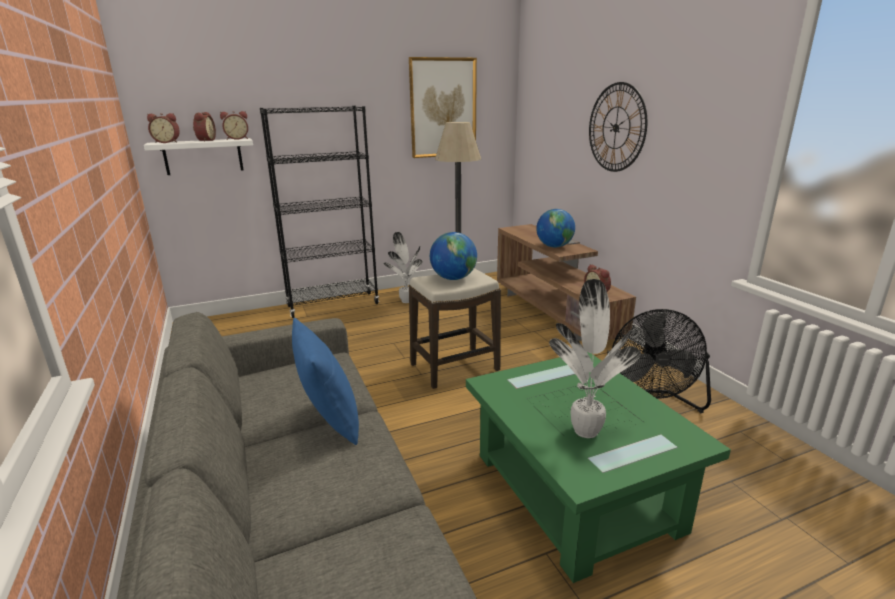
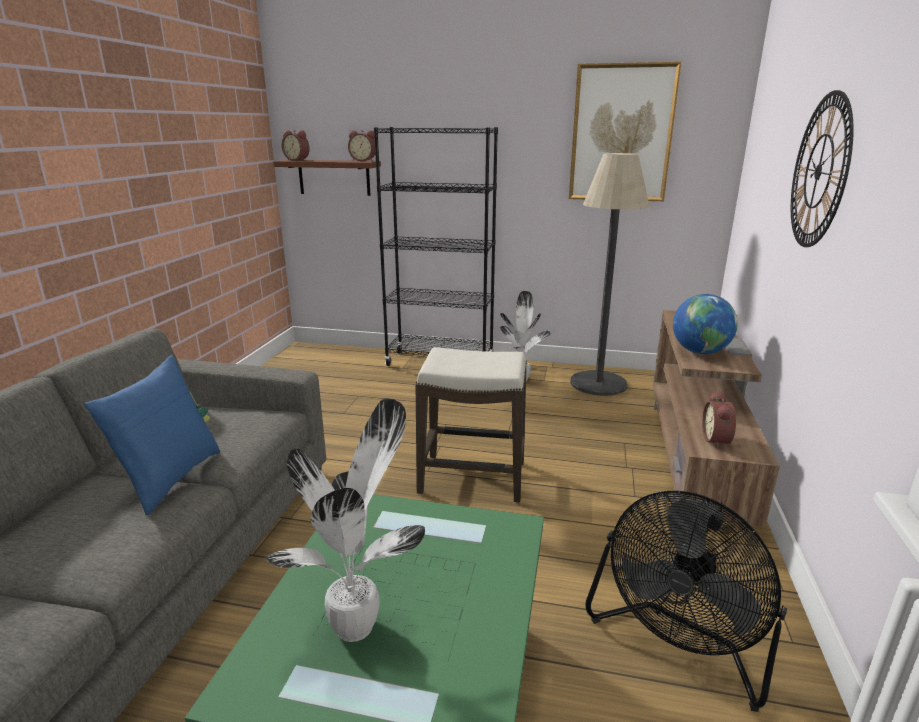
camera: 35 degrees right, 0 degrees up
(203, 156) = (334, 177): white shelf -> brown shelf
(205, 140) = (332, 160): alarm clock -> none
(453, 278) = (474, 360): globe -> none

